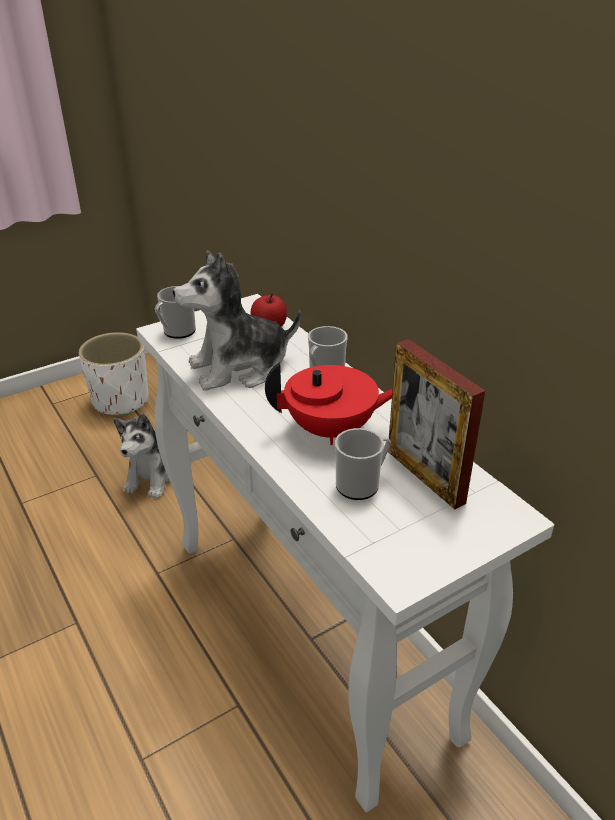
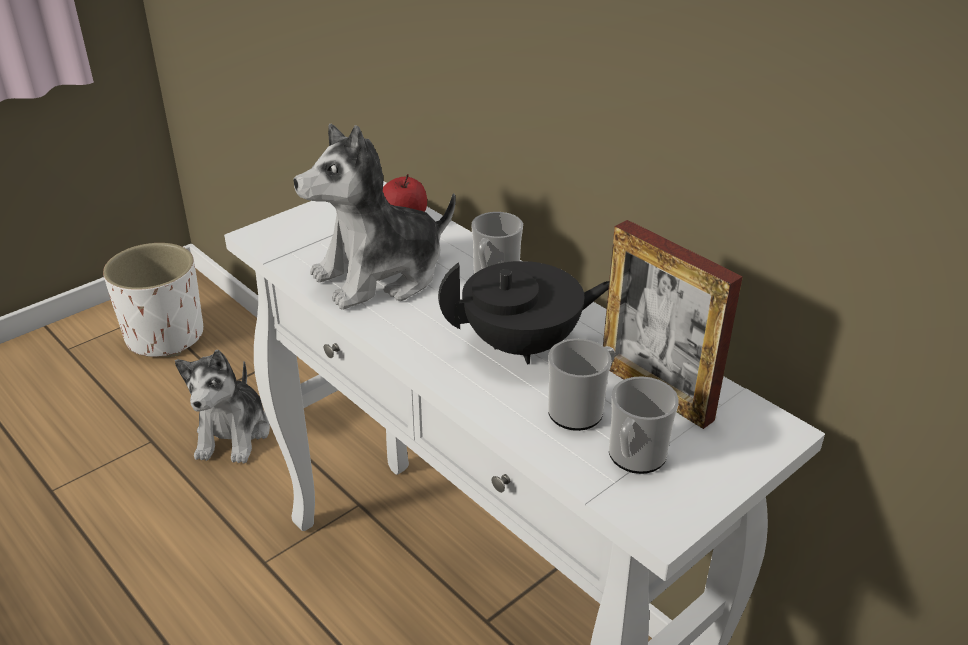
camera: 10 degrees left, 0 degrees up
(176, 332) = (281, 235): mug -> mug (634, 458)
(332, 430) = (523, 345): red teapot -> black teapot

